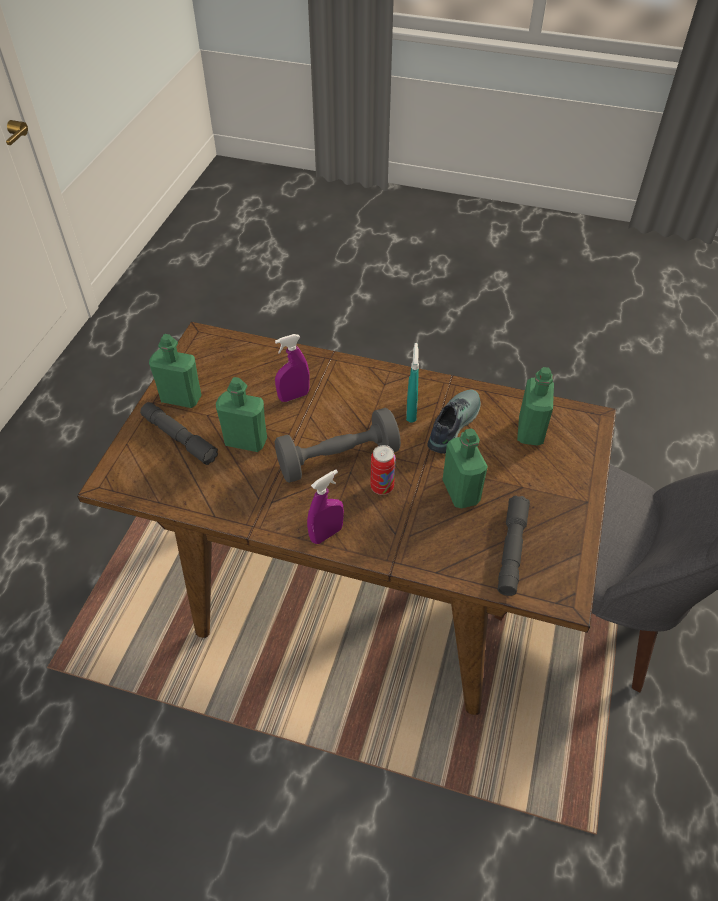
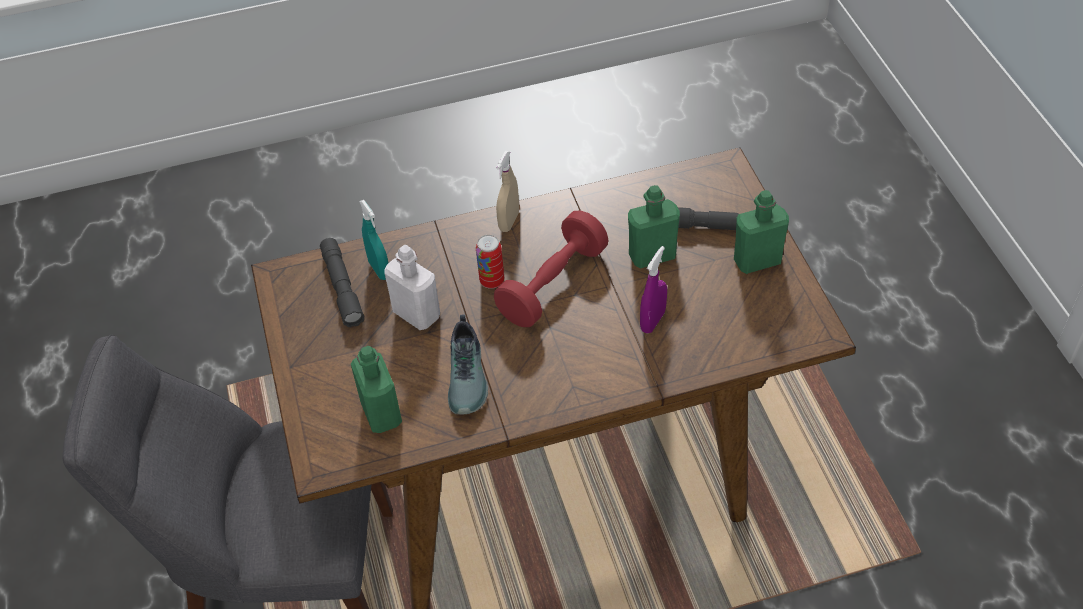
camera: 150 degrees right, 0 degrees up
(326, 534) = (509, 221): purple spray bottle -> beige spray bottle
(338, 459) = (552, 284): grey dumbbell -> red dumbbell
(411, 412) = (519, 368): turquoise spray bottle -> turquoise spray bottle (379, 269)
(461, 491) = (416, 314): green bottle -> white bottle

